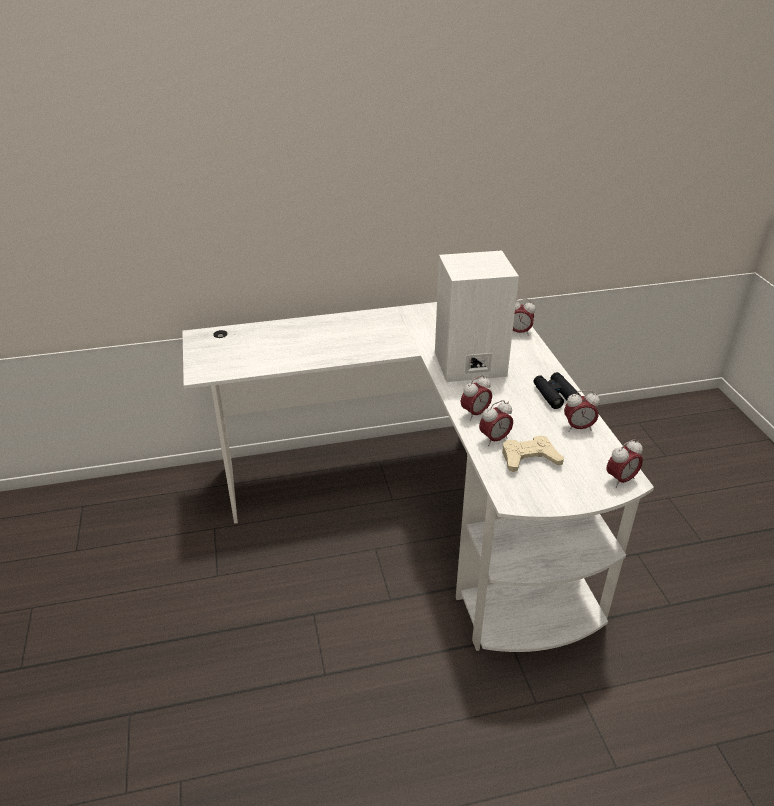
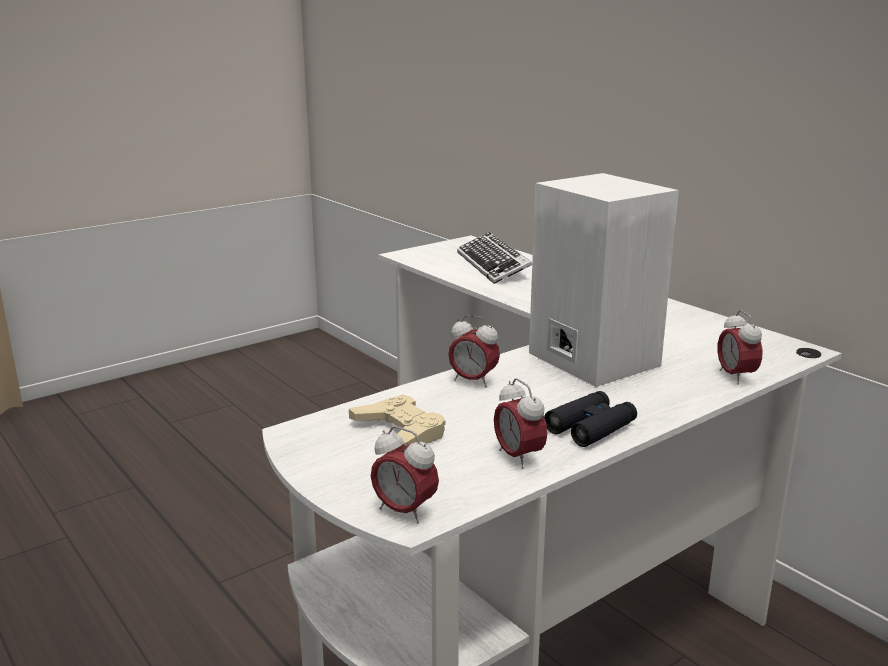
camera: 65 degrees right, 15 degrees down
(270, 344) = (493, 265): none -> keyboard
(494, 439) = (424, 401): alarm clock -> none

